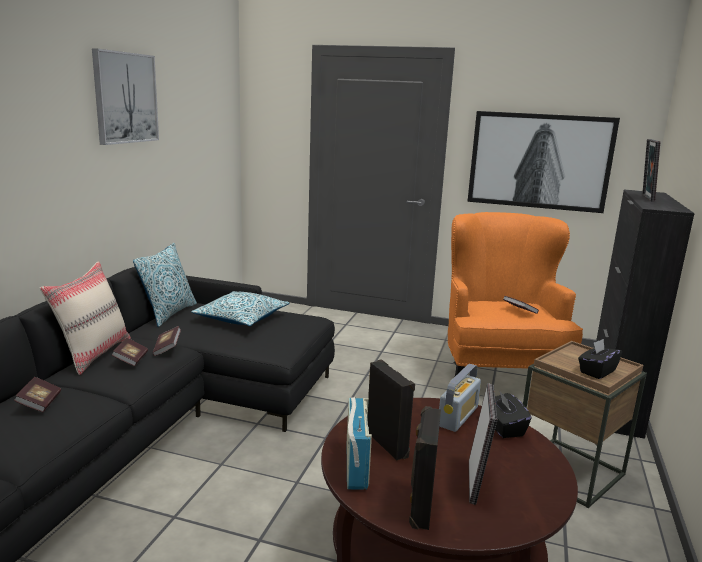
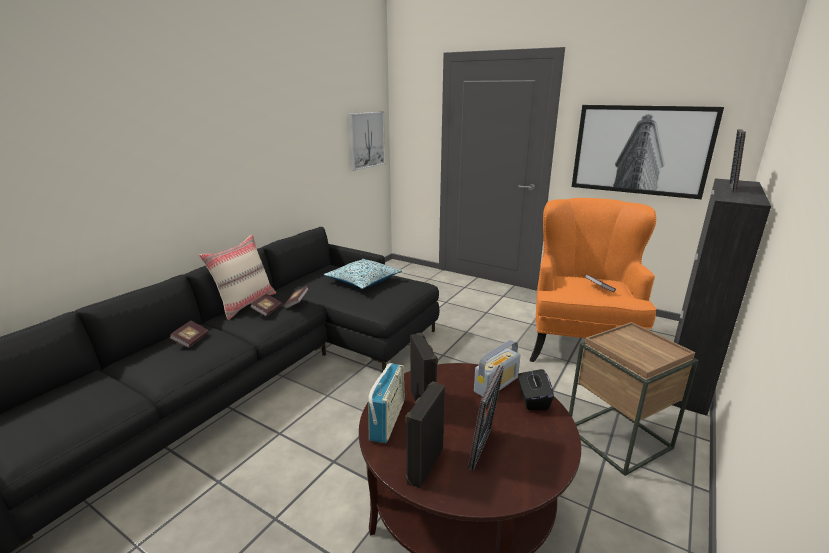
camera: 15 degrees right, 5 degrees up
(125, 98) = (281, 106): picture -> picture (366, 140)
(169, 313) = (313, 274): pillow -> none
(597, 371) = (643, 355): black tissue box -> none

